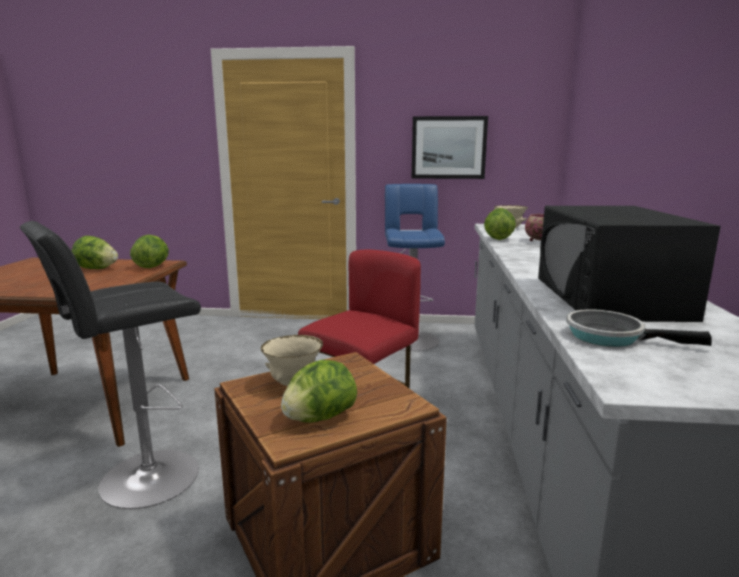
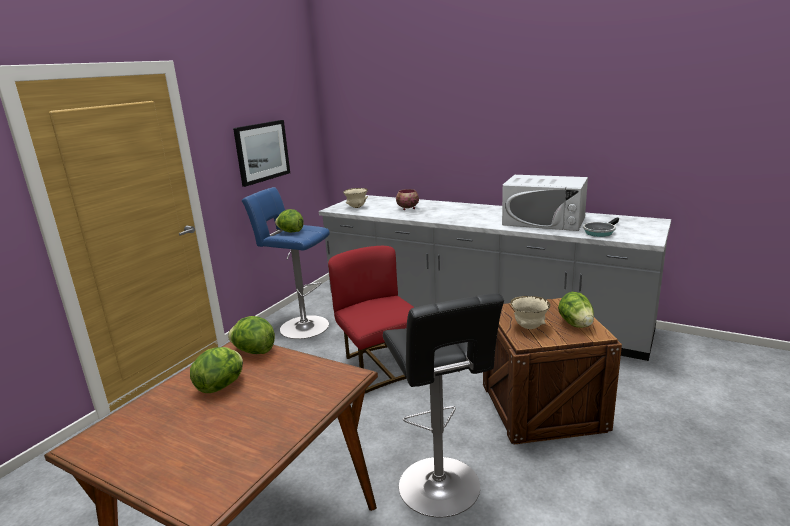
camera: 65 degrees left, 5 degrees up
(497, 239) = (388, 215): lettuce -> lettuce (290, 232)
(608, 297) = (544, 221): black microwave -> white microwave

